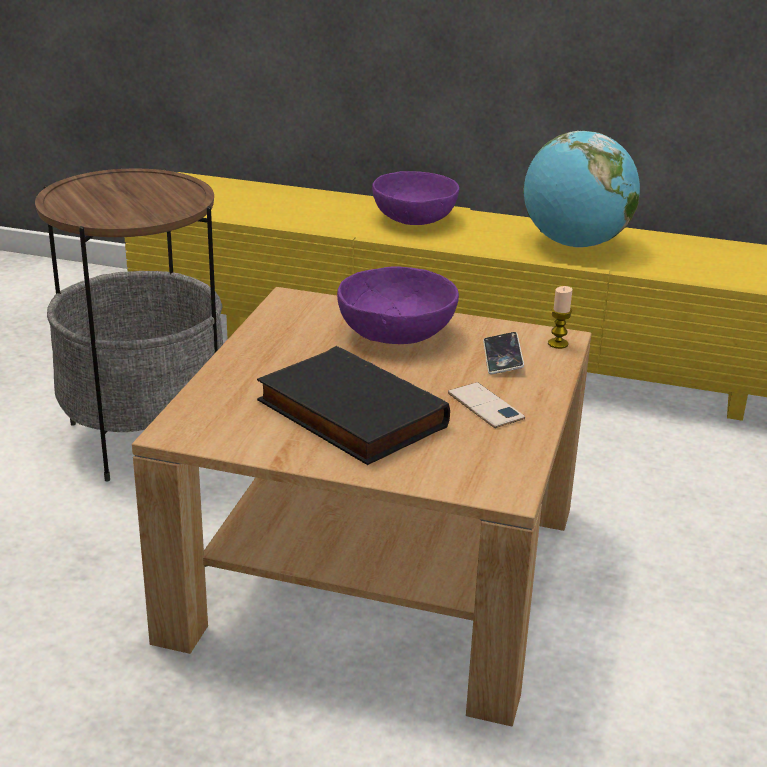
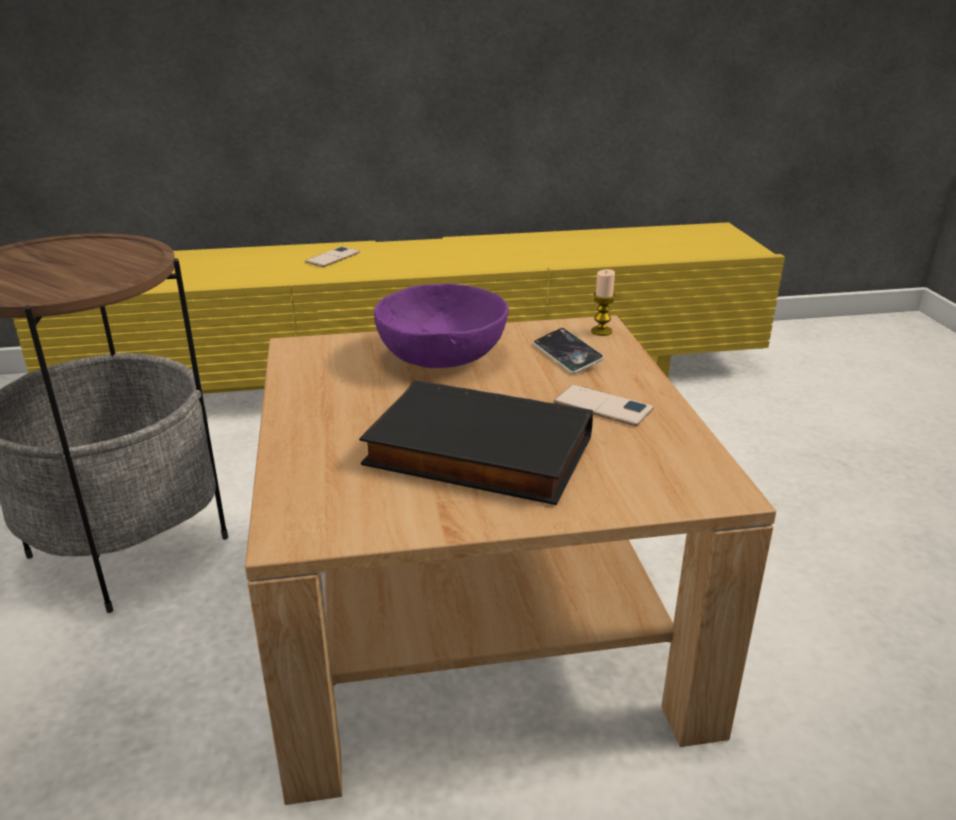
camera: 25 degrees left, 0 degrees up
(415, 219) = (333, 257): purple bowl -> phone
(575, 244) = (494, 253): globe -> none

